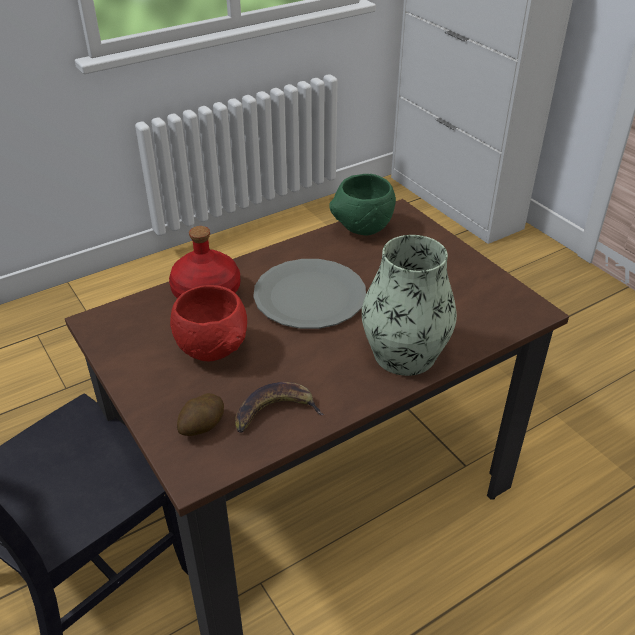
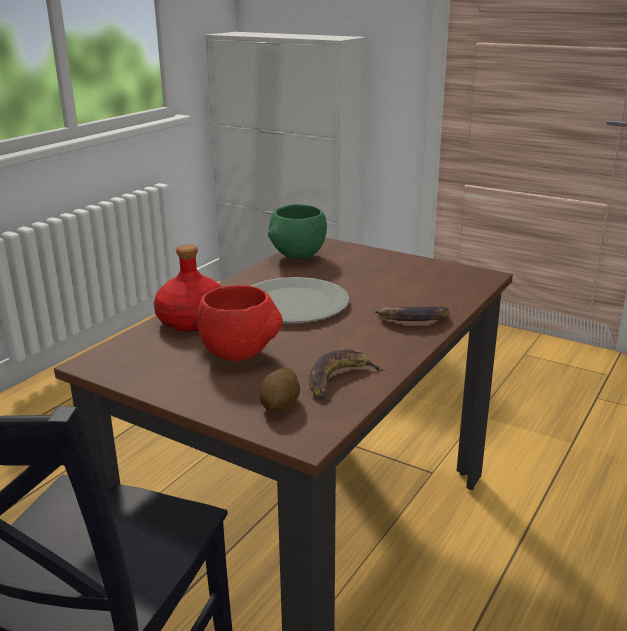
camera: 25 degrees left, 15 degrees down
(404, 354) = (412, 320): vase -> banana

